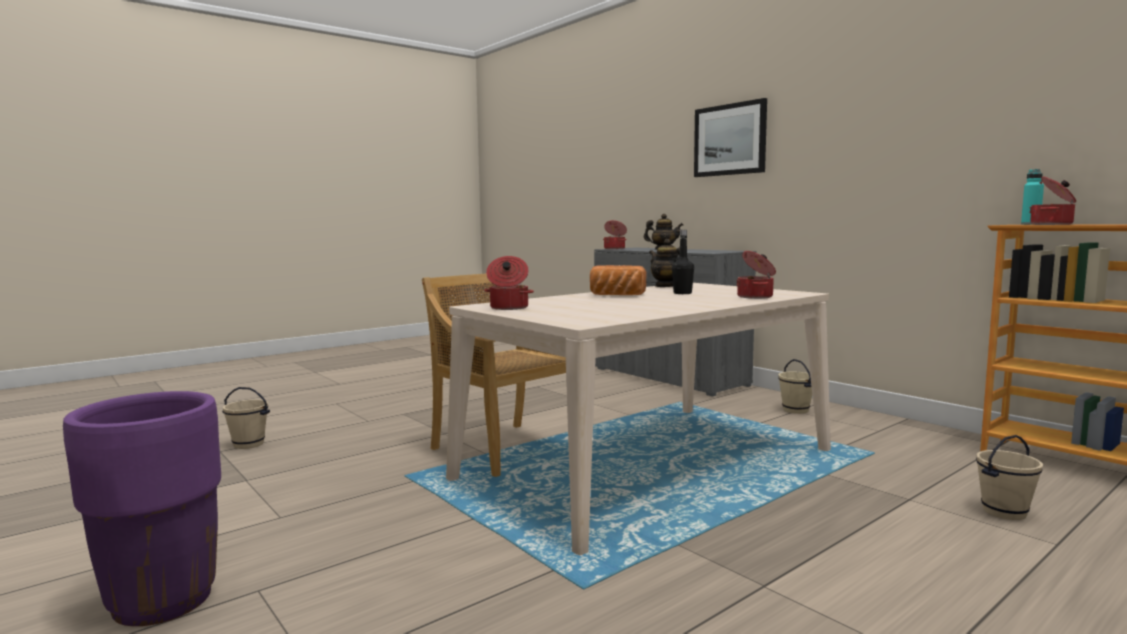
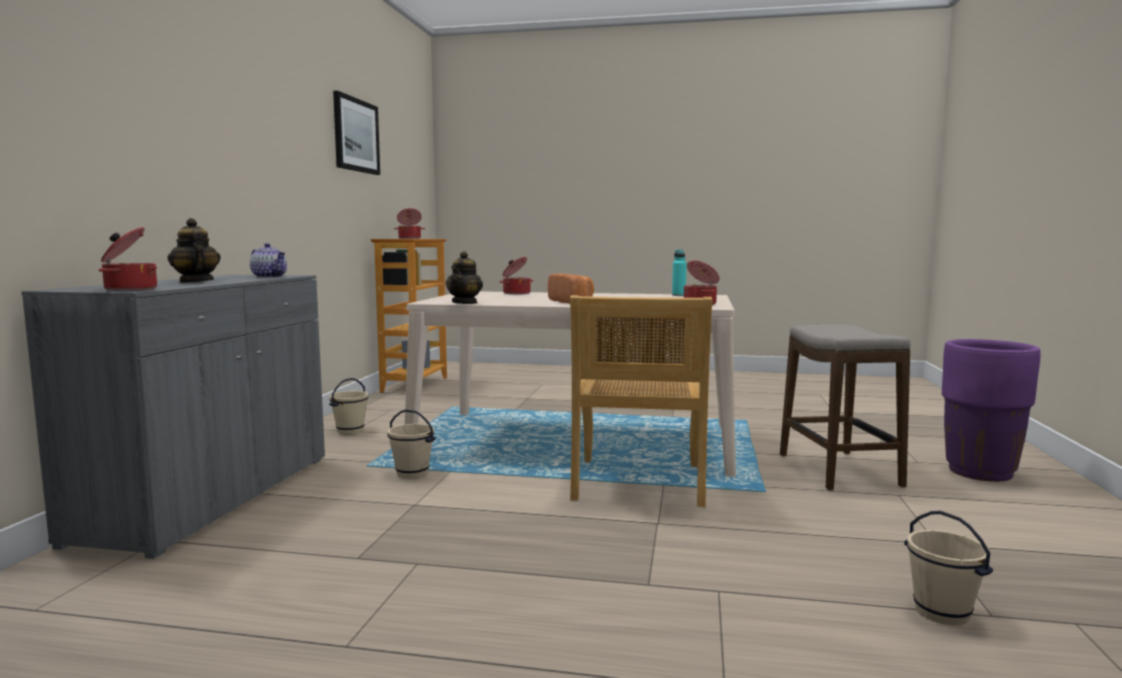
camera: 130 degrees left, 0 degrees up
(357, 528) = (838, 470): none -> stool
(682, 293) = (522, 298): black bottle -> none
(697, 252) = (270, 277): none -> teapot
(730, 139) = (184, 108): picture -> picture (356, 135)
(1005, 512) = (517, 388): beige bucket -> beige bucket (412, 473)
(1030, 224) = (389, 238): turquoise bottle -> turquoise bottle (678, 295)

